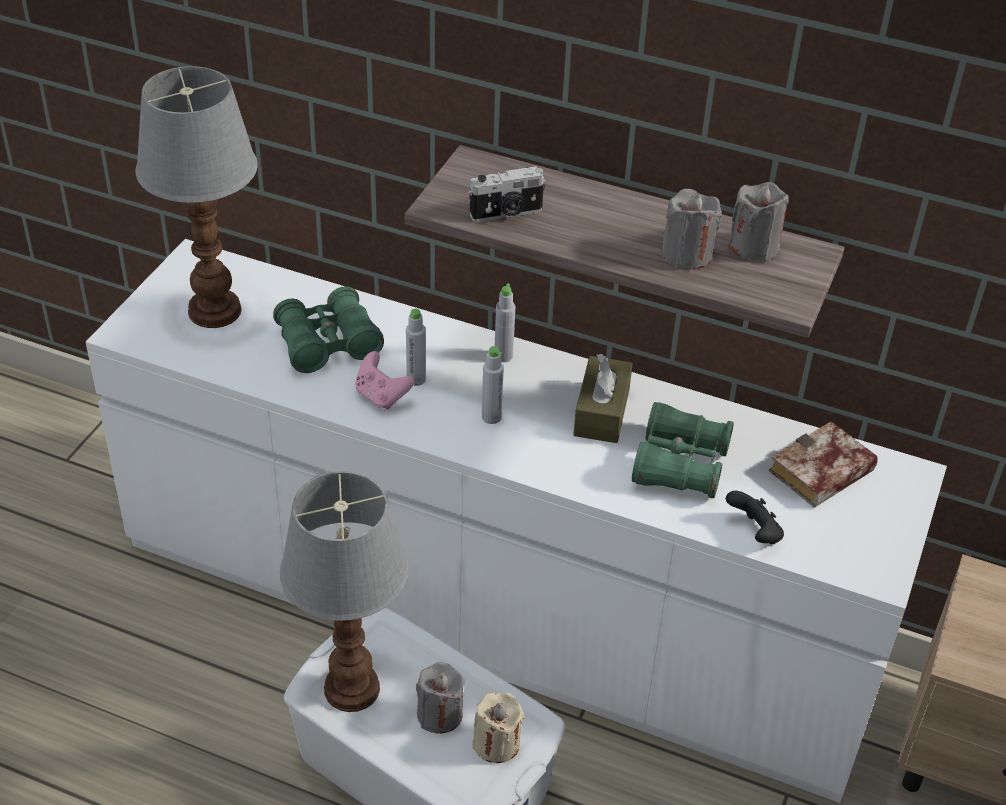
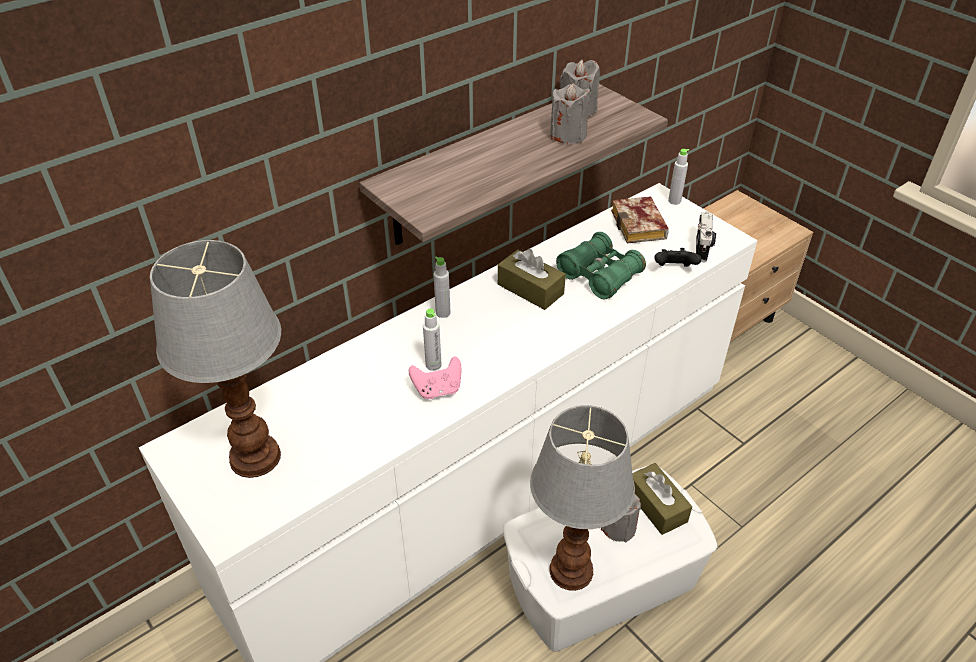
camera: 60 degrees left, 0 degrees up
(328, 343) = (355, 399): green binoculars -> none
(491, 417) = (500, 341): grey bottle -> grey bottle (674, 201)
(496, 743) = (656, 506): beige candle -> brown tissue box
(507, 213) = (465, 187): camera -> camera (703, 247)

